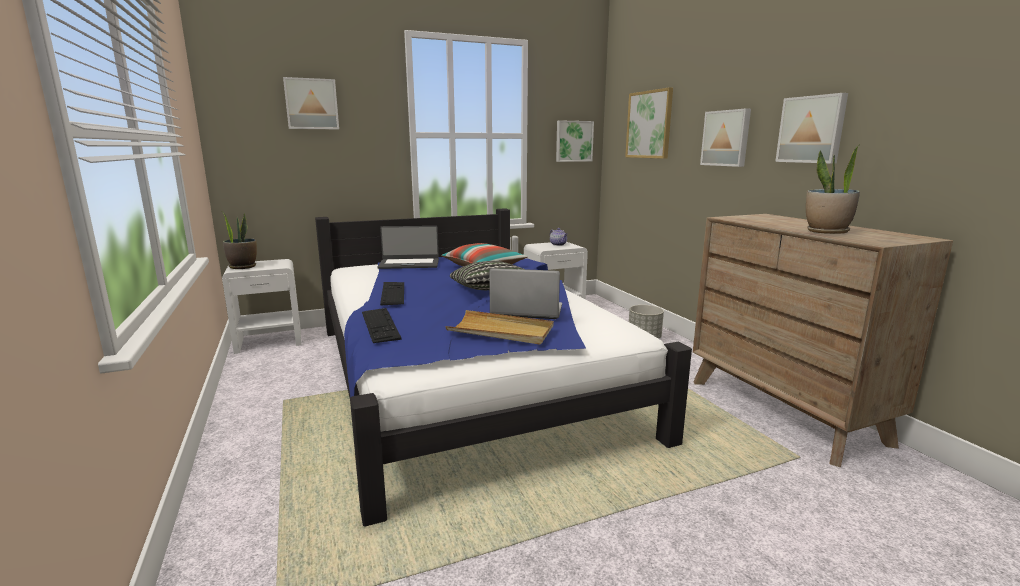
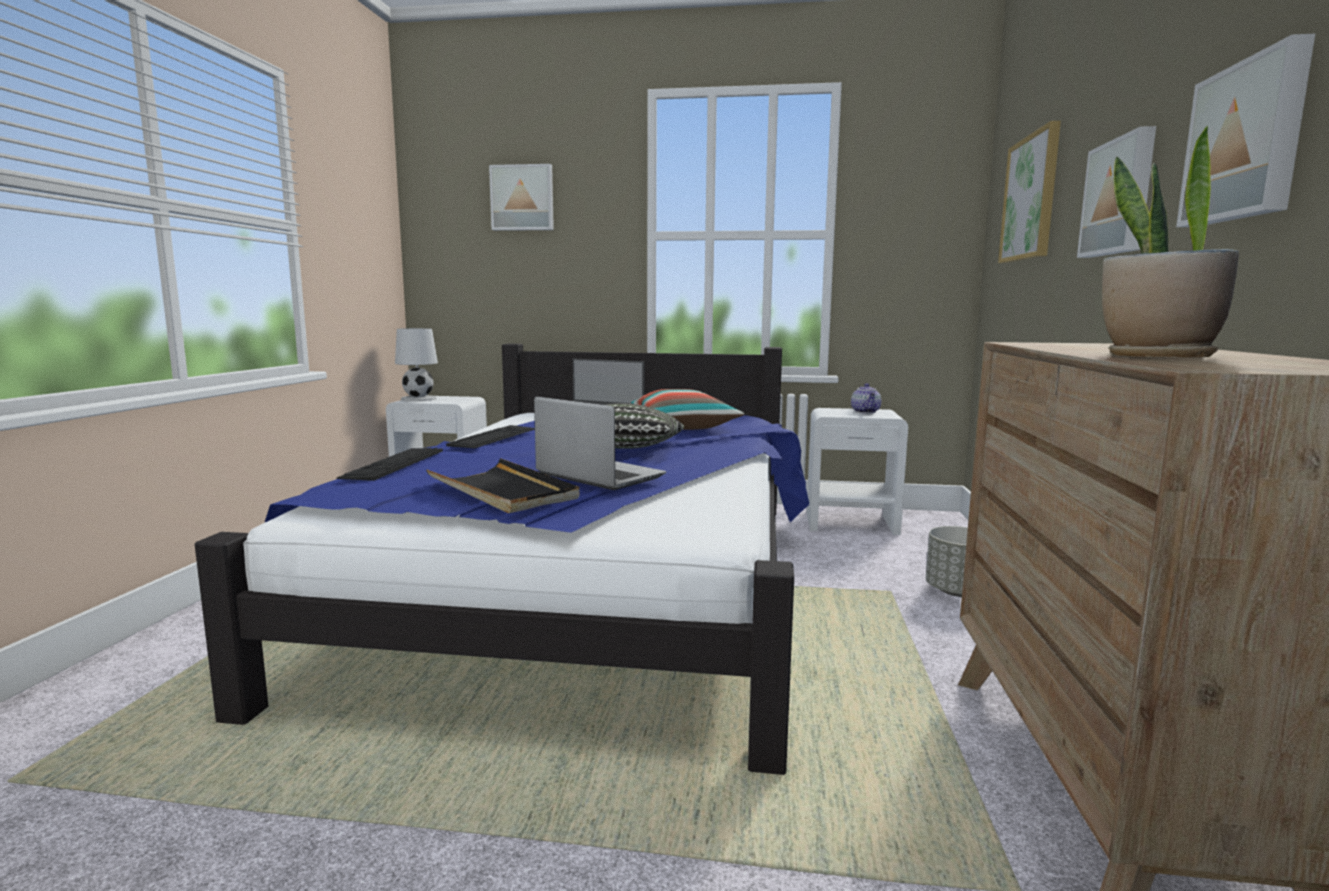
camera: 30 degrees right, 5 degrees down
(243, 267) = (418, 399): potted plant -> white table lamp
(501, 331) = (503, 491): beige tray -> black tray
(573, 141) = (923, 242): picture -> none

